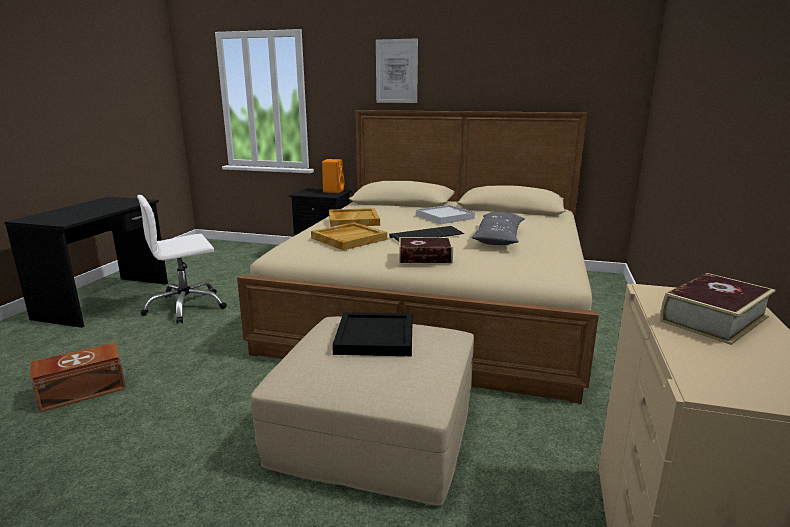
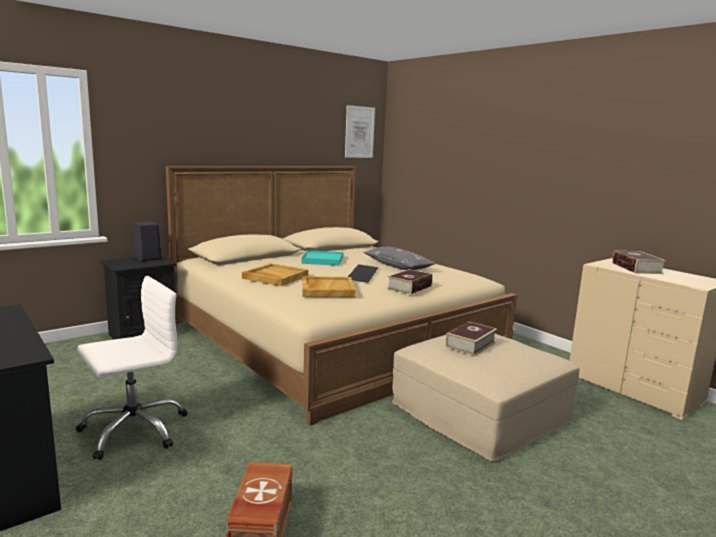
camera: 55 degrees left, 5 degrees down
(186, 307) = (134, 430): white office chair -> white office chair turned 135 degrees counterclockwise
(333, 191) = (146, 258): orange speaker -> black speaker
(375, 337) = (470, 344): black tray -> book
(396, 71) = (203, 127): picture -> picture (359, 132)
(445, 217) = (322, 260): white tray -> turquoise tray

